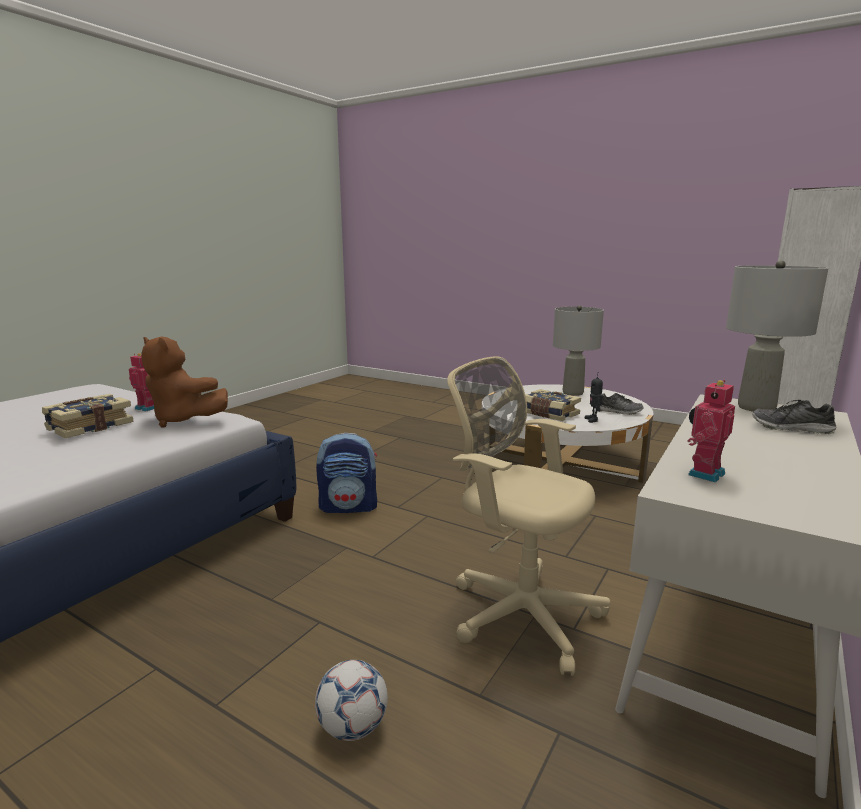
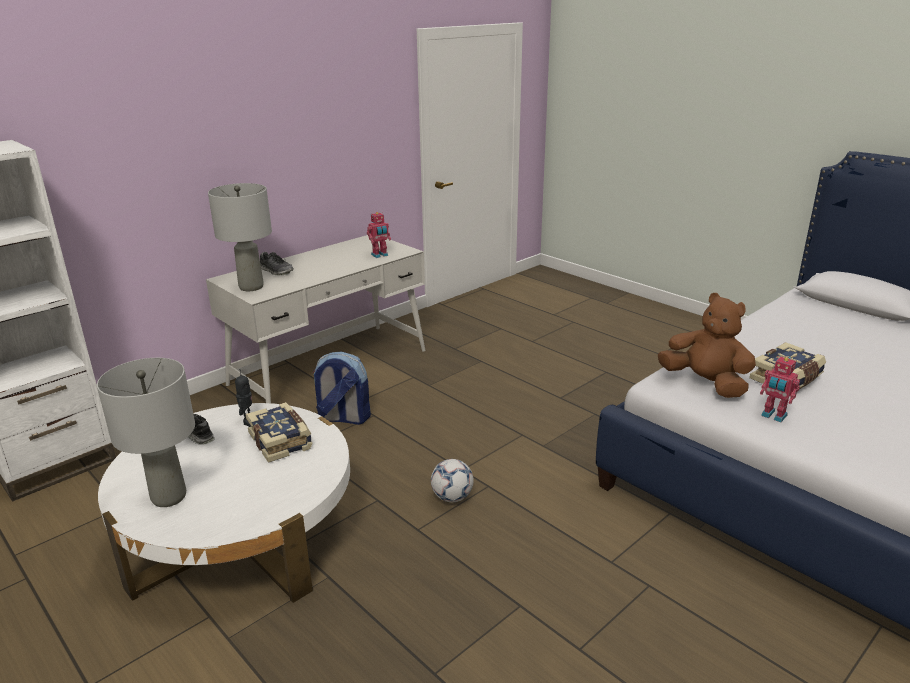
camera: 165 degrees left, 10 degrees up
(349, 507) = (540, 493): backpack -> backpack (343, 418)
(353, 727) = (541, 359): football -> football (452, 497)
(519, 612) = (437, 387): beige office chair -> none

